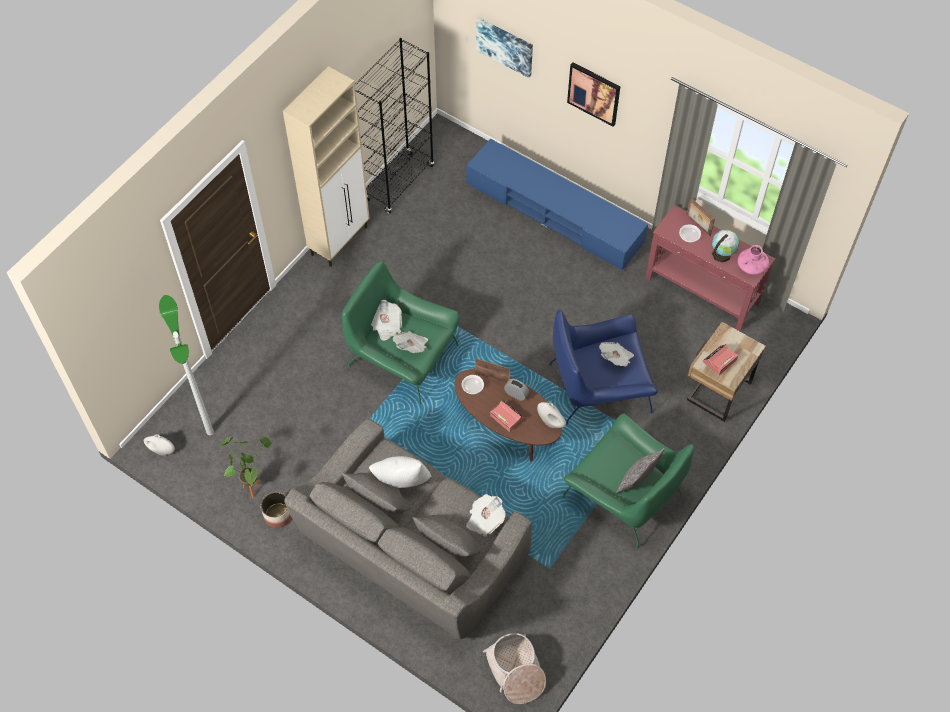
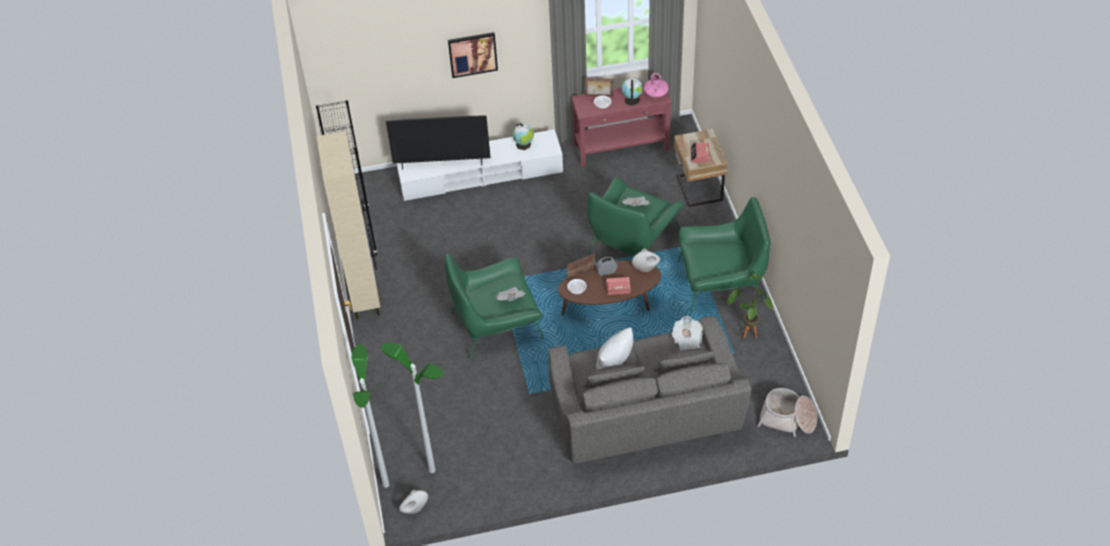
camera: 45 degrees left, 10 degrees down
(167, 410) = (385, 484): none -> floor lamp
(252, 485) = (502, 473): potted plant -> potted plant (746, 332)
(277, 515) = (541, 473): planter -> none
(386, 325) = (478, 302): newspaper -> none
(505, 46) = (383, 68): picture -> none
(518, 176) = (442, 163): none -> television
(554, 213) = (481, 175): blue tv stand -> white tv stand
(599, 386) = (632, 241): blue armchair -> green armchair
(604, 216) = (524, 145): none -> globe
(637, 481) = (731, 256): pillow -> none

